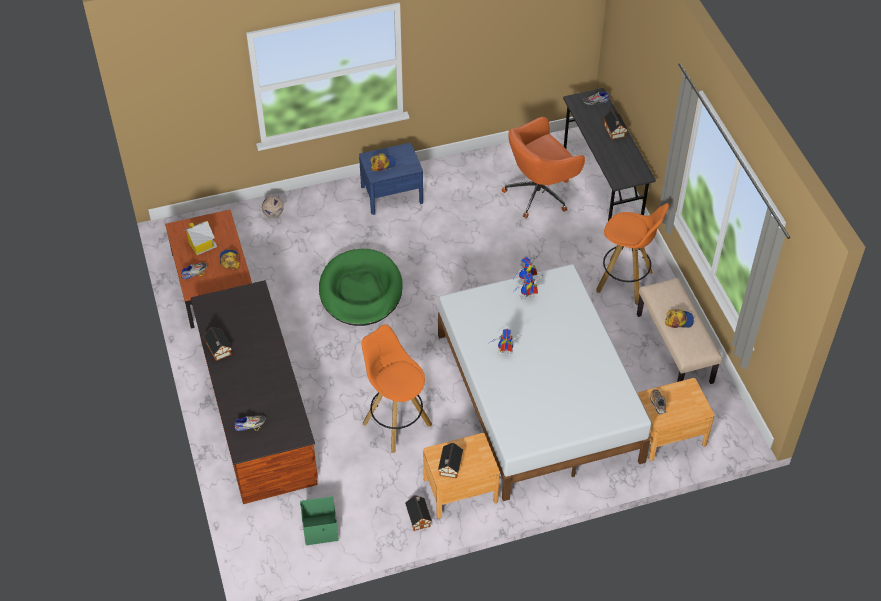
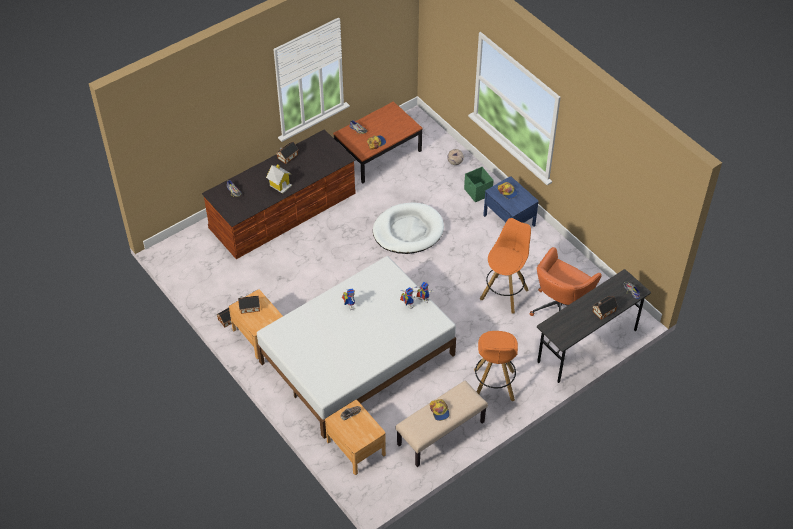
camera: 70 degrees right, 0 degrees up
(201, 245) = (383, 125): toy house -> toy house (280, 185)
(321, 530) = (202, 272): green storage box -> green storage box (478, 192)
(361, 291) = (408, 231): green dog bed -> white dog bed
(396, 423) = (301, 285): orange stool -> orange stool (504, 294)
(540, 193) = (560, 308): orange office chair -> orange office chair turned 90 degrees counterclockwise

